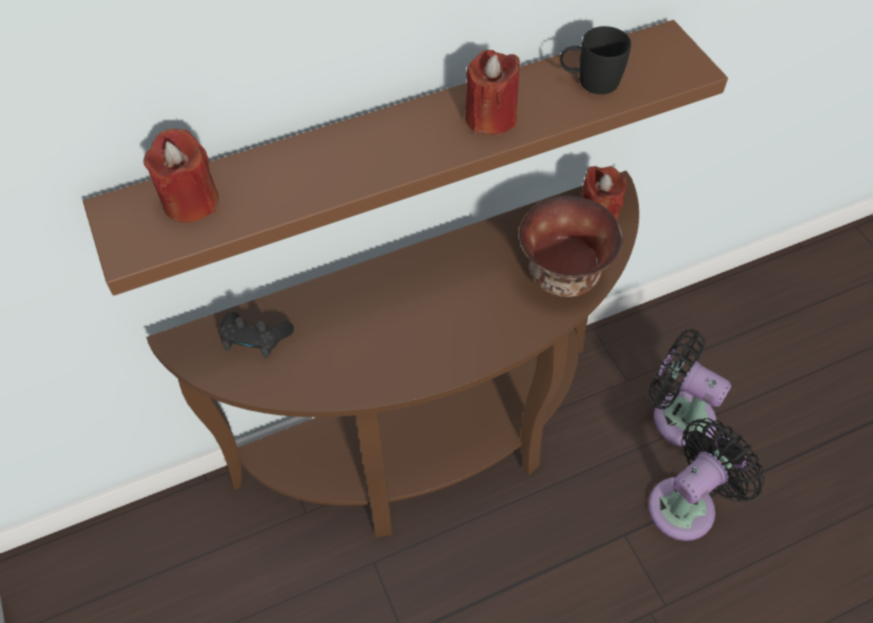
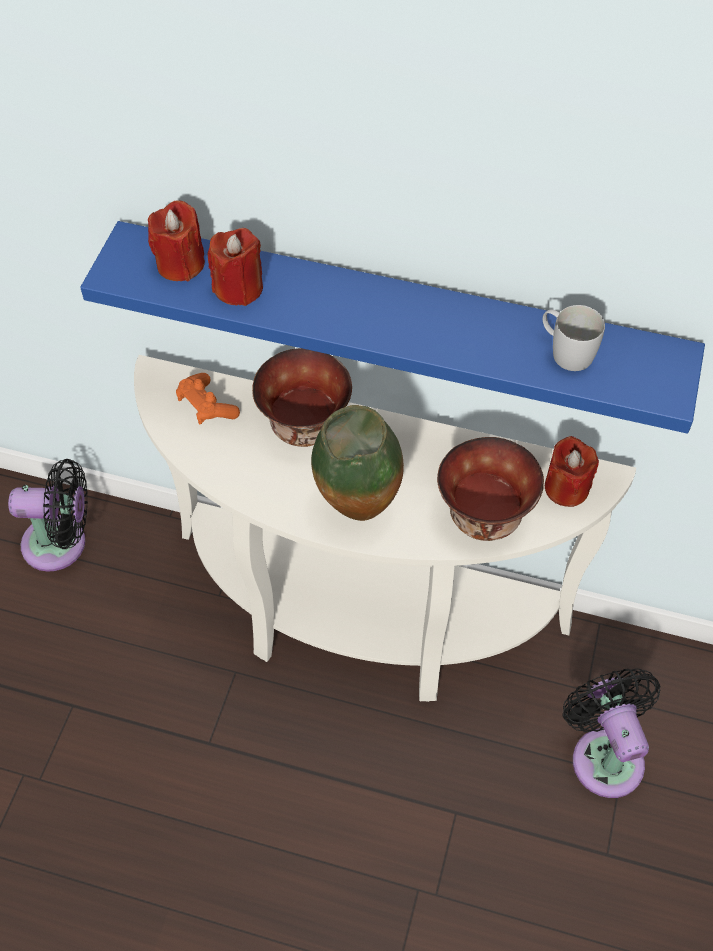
camera: 40 degrees right, 0 degrees up
(255, 340) = (206, 407): black game controller -> orange game controller
(357, 299) = (306, 426): none -> bowl
(404, 145) = (398, 317): brown shelf -> blue shelf
(432, 450) = (359, 621): brown console table -> white console table
(466, 339) = (357, 511): none -> vase
(490, 118) = (451, 332): red candle -> red candle (238, 288)
(589, 81) = (565, 351): black mug -> white mug
(687, 504) = (537, 833): black fan -> black fan (61, 544)

